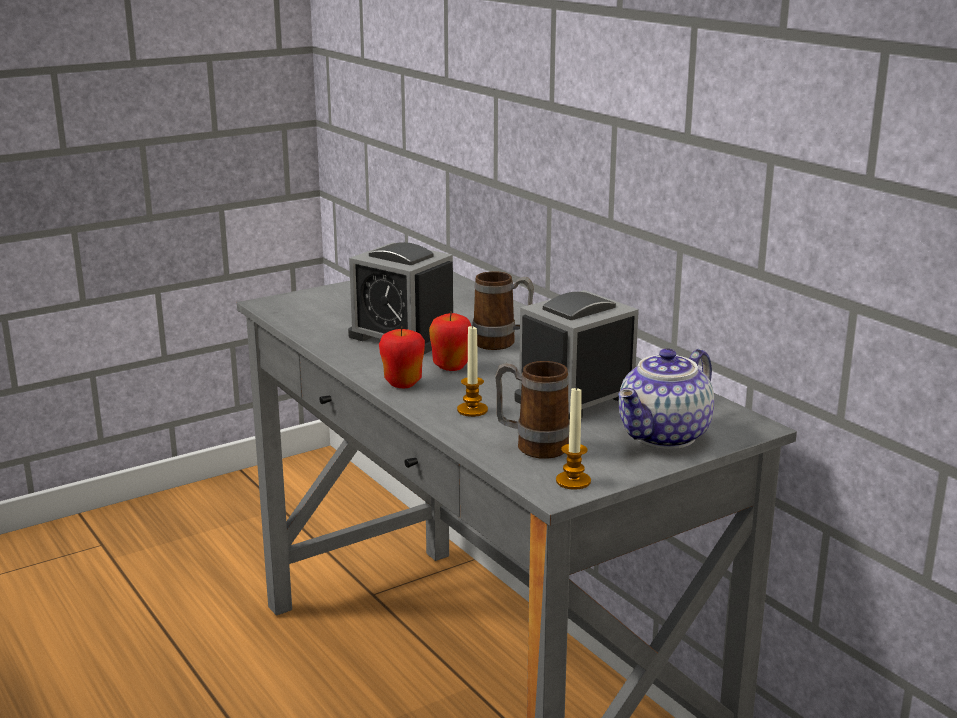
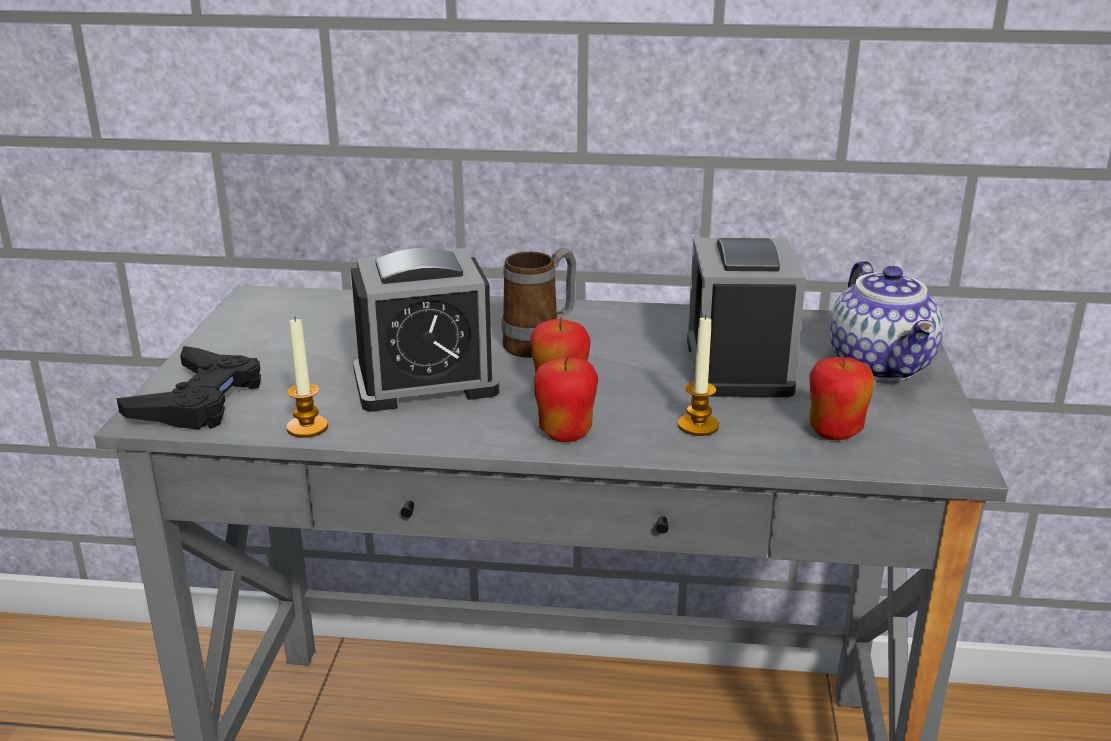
camera: 50 degrees left, 5 degrees up
(299, 304) = (199, 400): none -> black game controller
(532, 447) = (834, 433): mug -> apple
(573, 481) = (942, 446): candle -> candle (307, 427)

